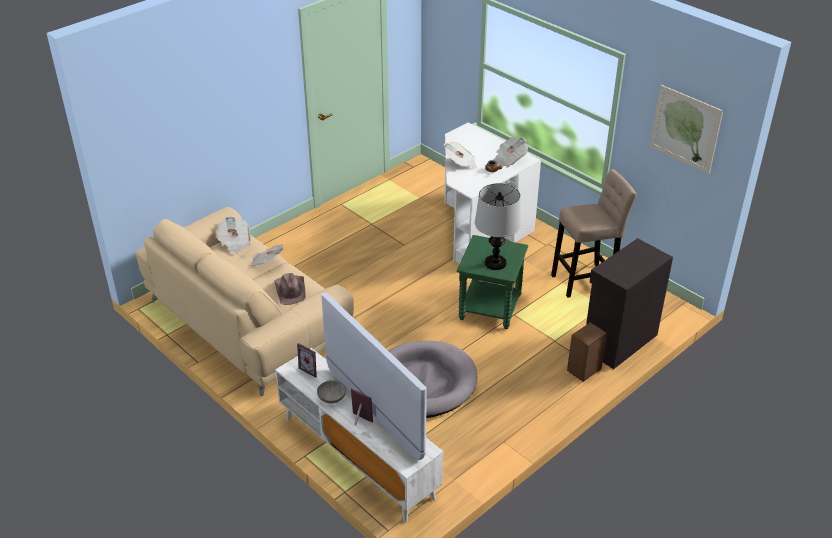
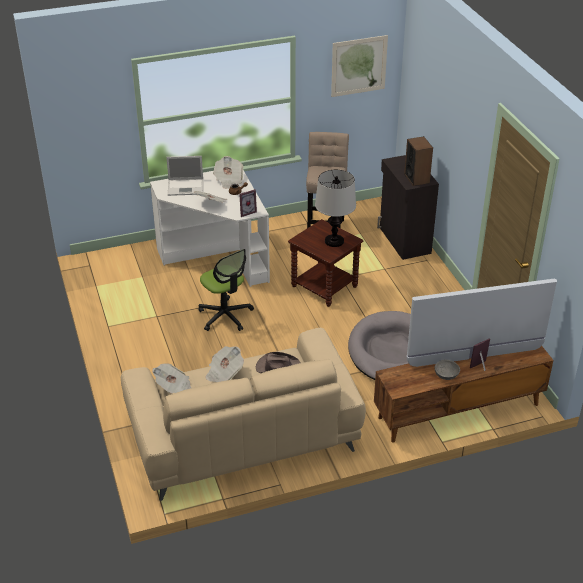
camera: 65 degrees left, 0 degrees up
(311, 369) = (404, 378): picture frame -> picture frame (246, 212)
(357, 457) = (458, 411): white tv stand -> brown tv stand
(399, 260) = (225, 316): none -> office chair
(476, 142) = (186, 187): none -> laptop
(490, 308) = (325, 286): green side table -> brown side table
(584, 369) = (424, 266): speaker -> speaker (417, 178)

